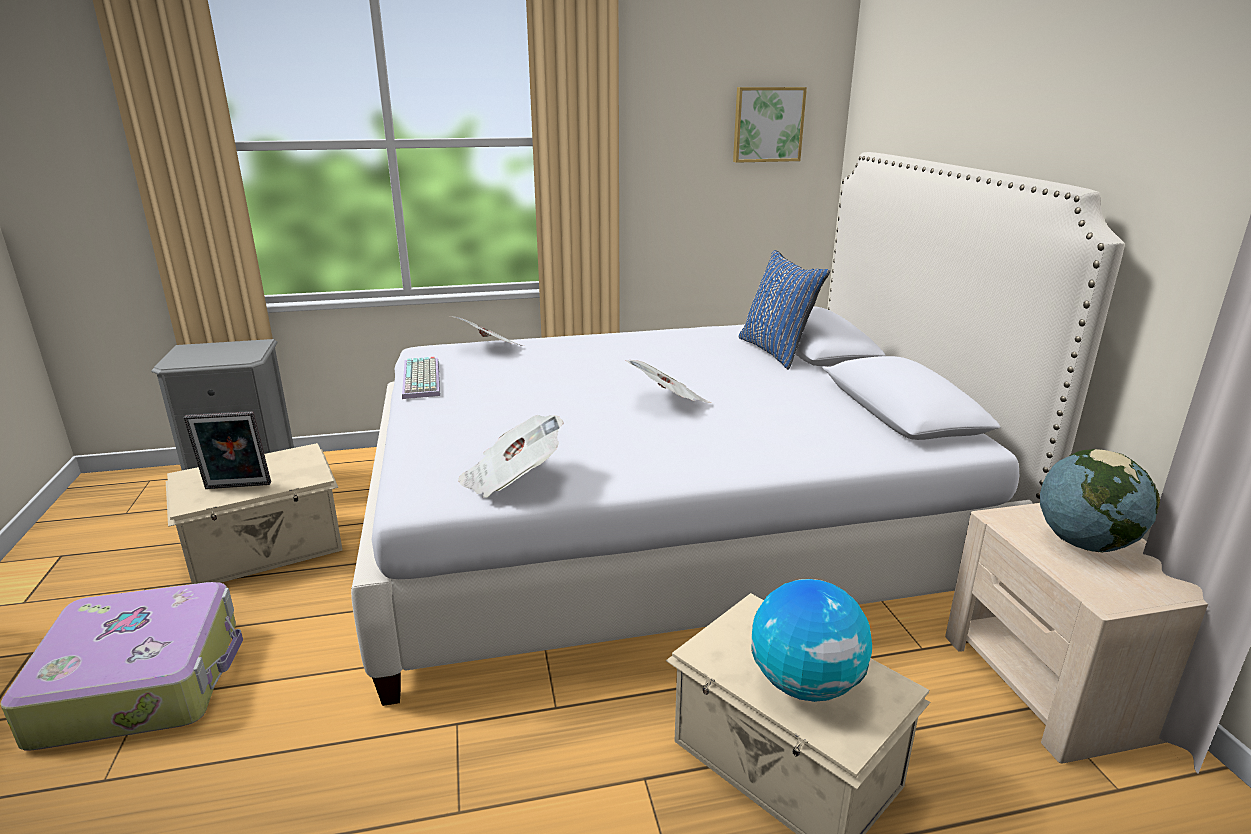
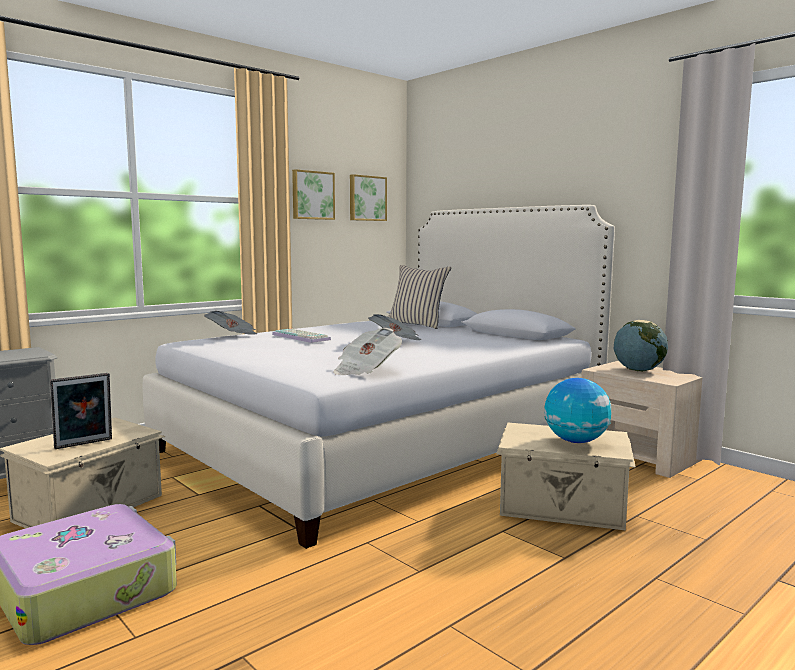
camera: 30 degrees left, 15 degrees down
(423, 379) = (215, 349): keyboard -> keyboard (302, 337)
(666, 126) = (312, 195): none -> picture
(776, 351) = (417, 324): blue pillow -> beige pillow

